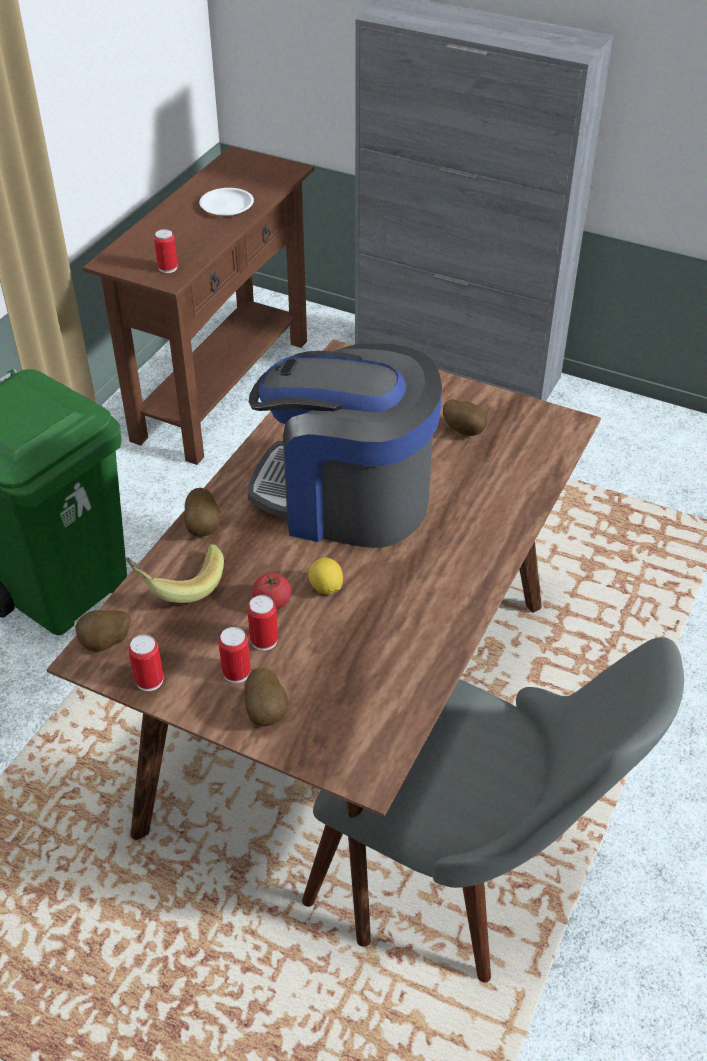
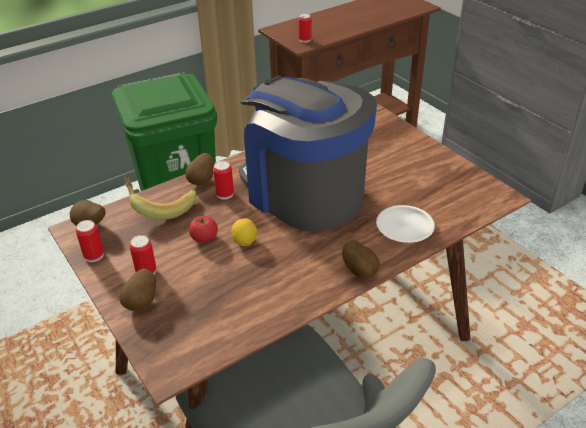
camera: 30 degrees right, 5 degrees down
(227, 206) = (368, 17): white plate -> white plate (405, 227)
(264, 640) = (179, 258): can -> can (225, 194)
(464, 430) = (419, 178): potato -> potato (360, 271)

